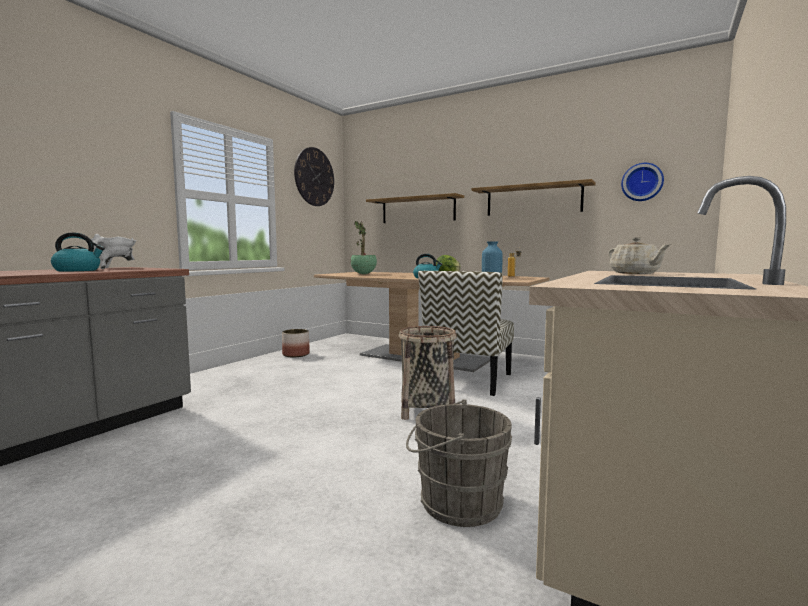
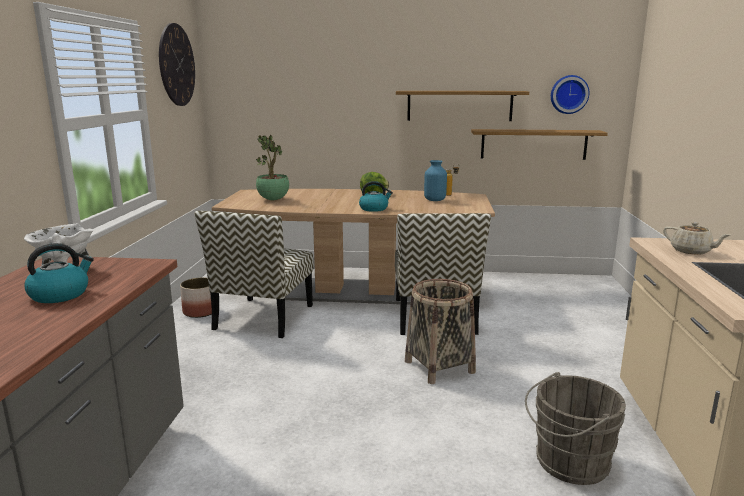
camera: 25 degrees left, 10 degrees up
(332, 363) = (264, 318): none -> chair
(418, 210) = (316, 109): shelf -> shelf (533, 144)

